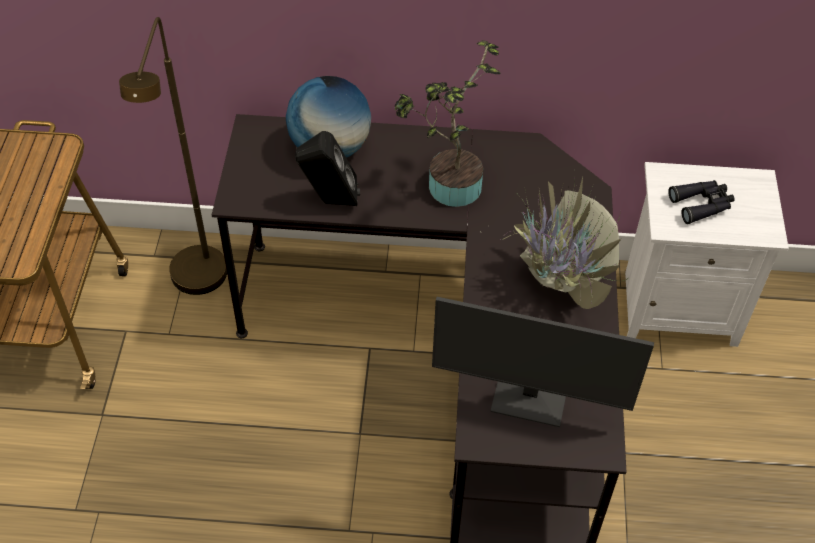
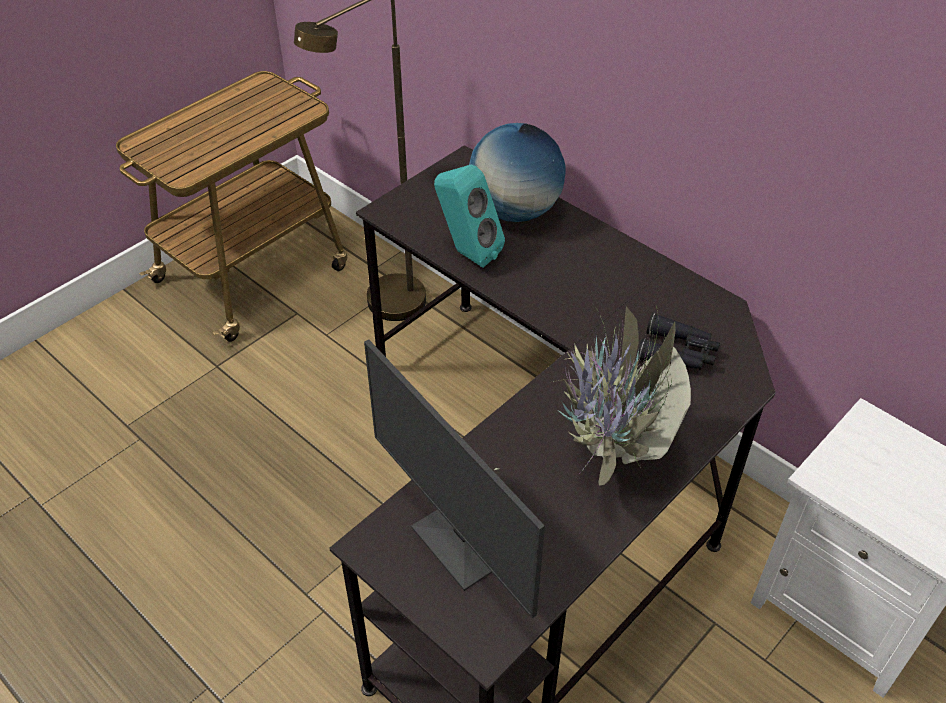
camera: 40 degrees right, 5 degrees down
(329, 201) = (467, 253): black speaker -> turquoise speaker
(448, 187) = (593, 299): potted plant -> none
(702, 205) = (890, 479): black binoculars -> black binoculars (678, 353)

